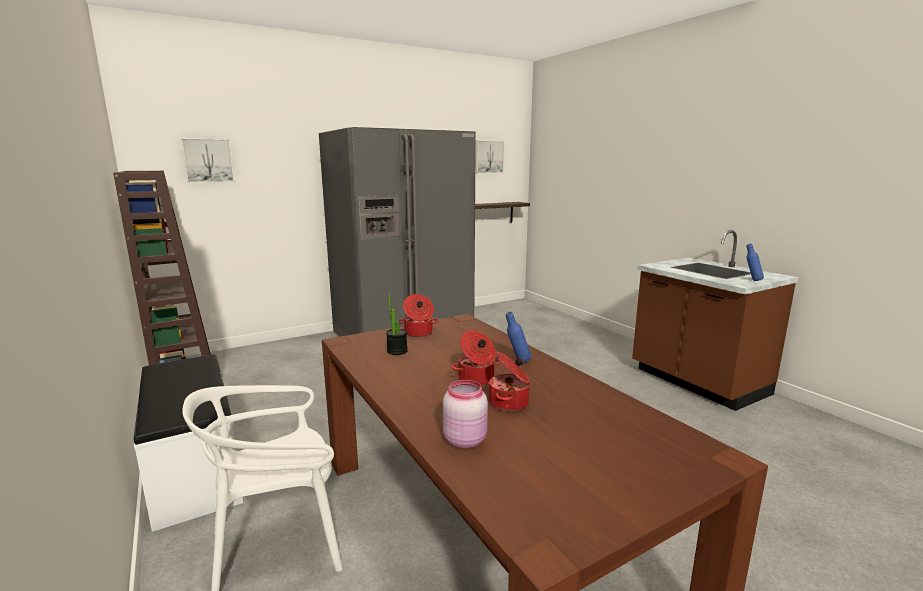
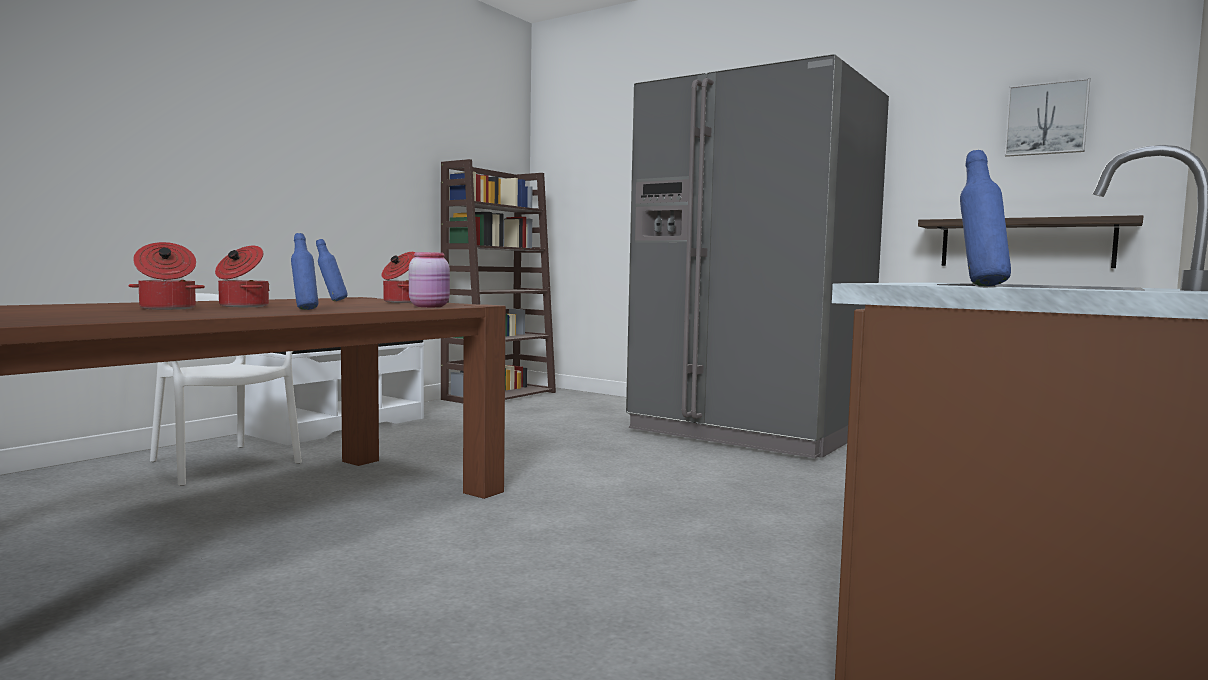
camera: 65 degrees right, 10 degrees down
(208, 160) = (596, 163): picture -> none
(397, 351) = (331, 301): potted plant -> blue bottle
(464, 440) = (80, 305): pink jar -> pink jar (430, 306)

